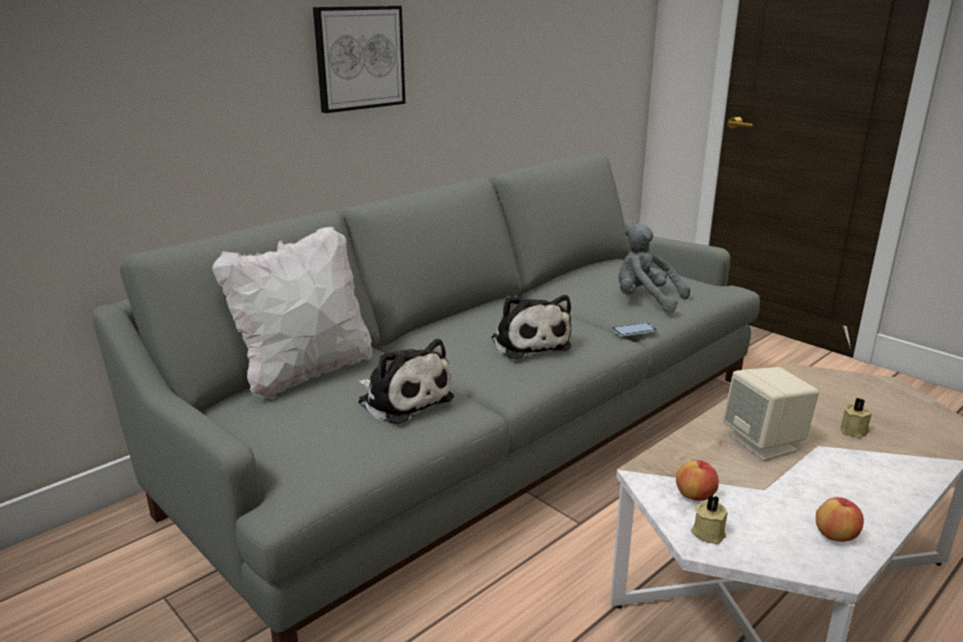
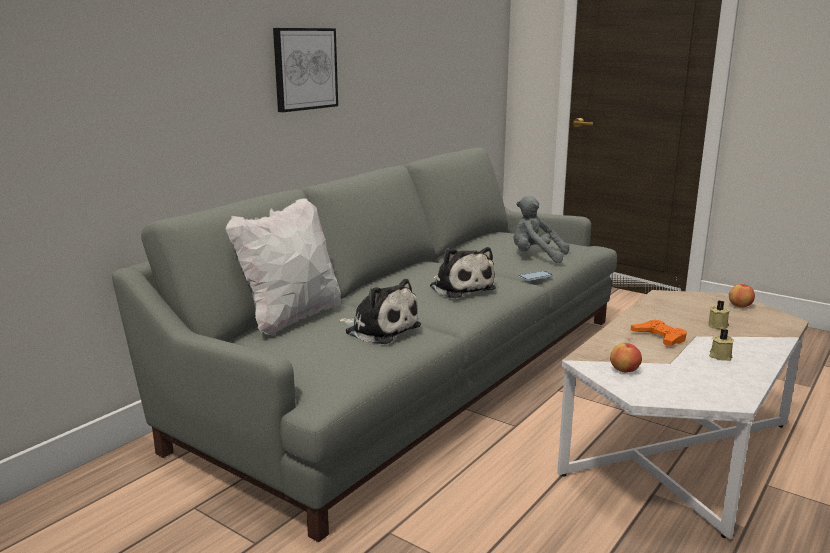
camera: 10 degrees left, 5 degrees down
(708, 532) = (642, 389): beige candle -> beige candle (720, 356)
(764, 443) = (659, 337): beige speaker -> orange game controller
(835, 536) = (727, 384): apple -> apple (740, 306)

